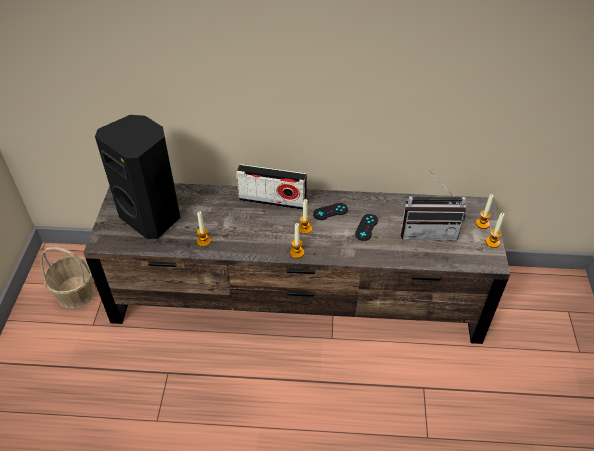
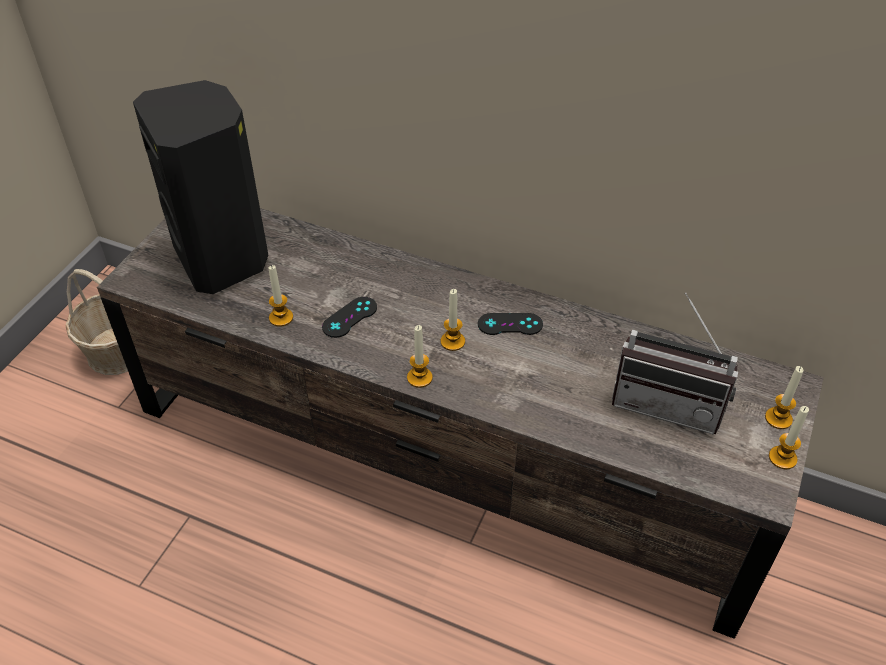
camera: 20 degrees right, 0 degrees up
(272, 201) = (422, 281): radio -> none
(366, 227) = (559, 367): black game controller -> black game controller (349, 317)

